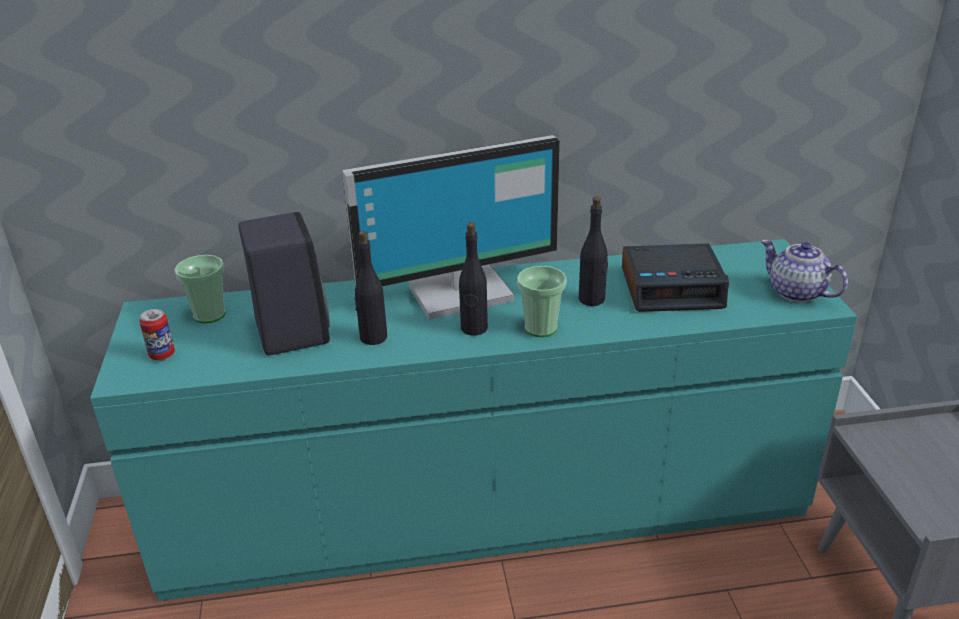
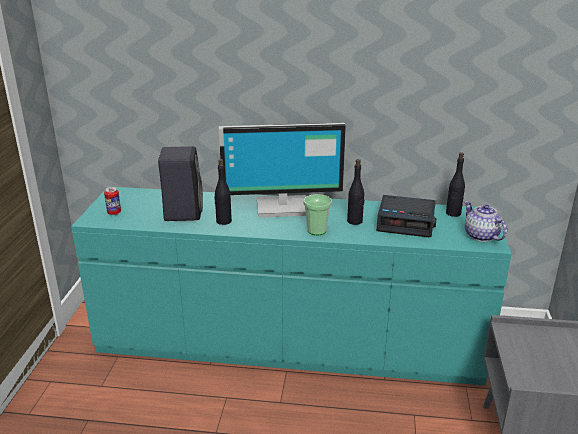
camera: 15 degrees right, 5 degrees down
(209, 315) = (146, 198): cup -> none
(474, 328) = (280, 225): black bottle -> black bottle (453, 213)

